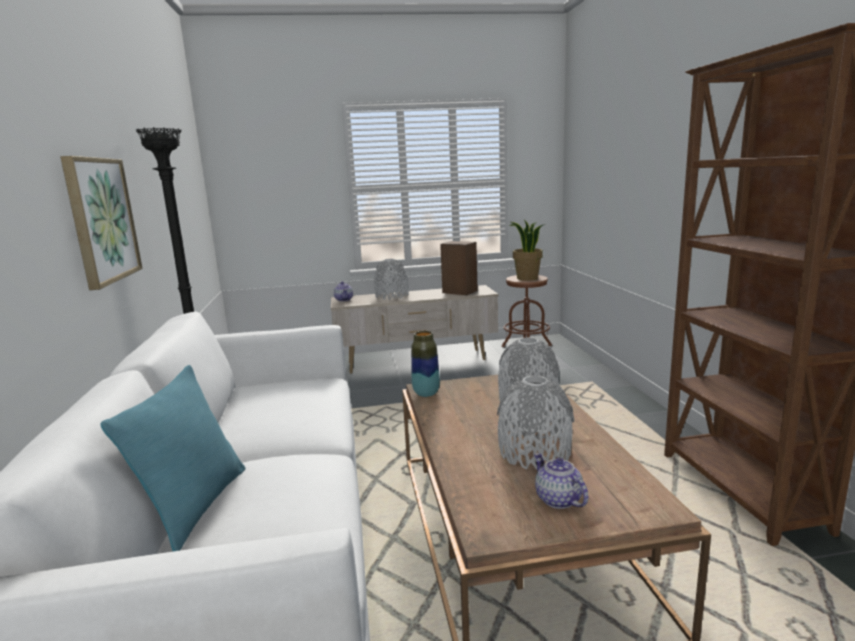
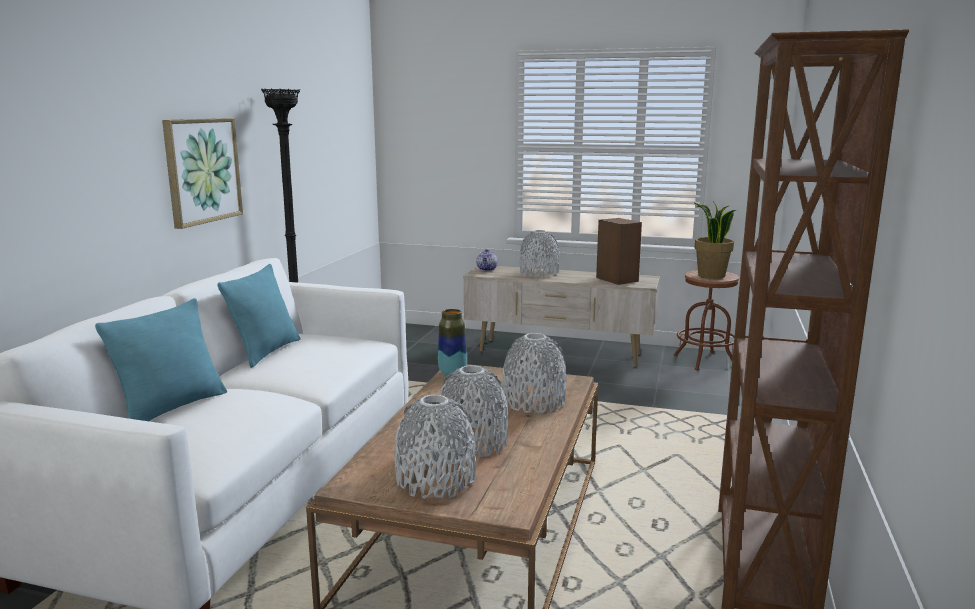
camera: 25 degrees right, 0 degrees up
(228, 413) = (266, 352): none -> turquoise pillow
(557, 499) = (435, 480): teapot -> grey vase

